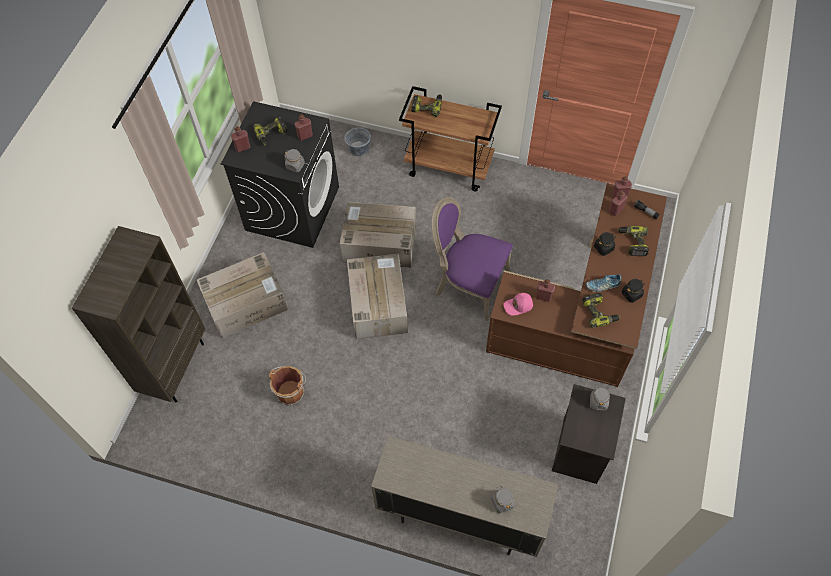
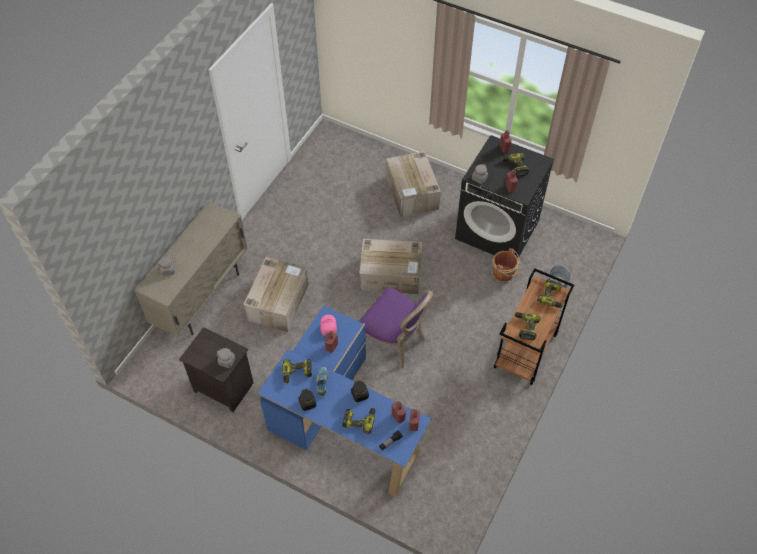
camera: 100 degrees right, 5 degrees down
(175, 367) = (369, 150): brown bookcase -> none
(290, 391) = (331, 212): brown bucket -> brown bucket (504, 275)
(378, 244) = (449, 283): cardboard box -> cardboard box (278, 301)
(469, 284) = (395, 342): purple chair -> purple chair turned 90 degrees clockwise
(471, 124) = (525, 327): none -> power drill
(582, 317) = (341, 422): brown desk -> blue desk

